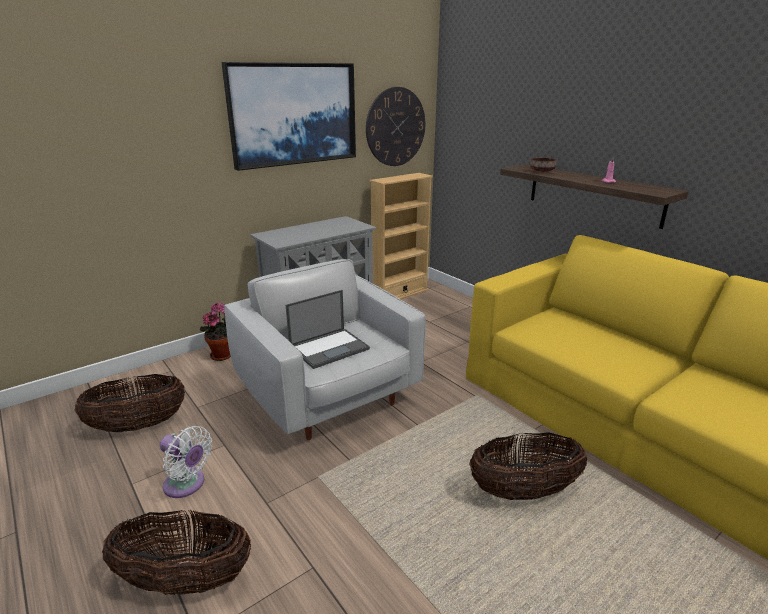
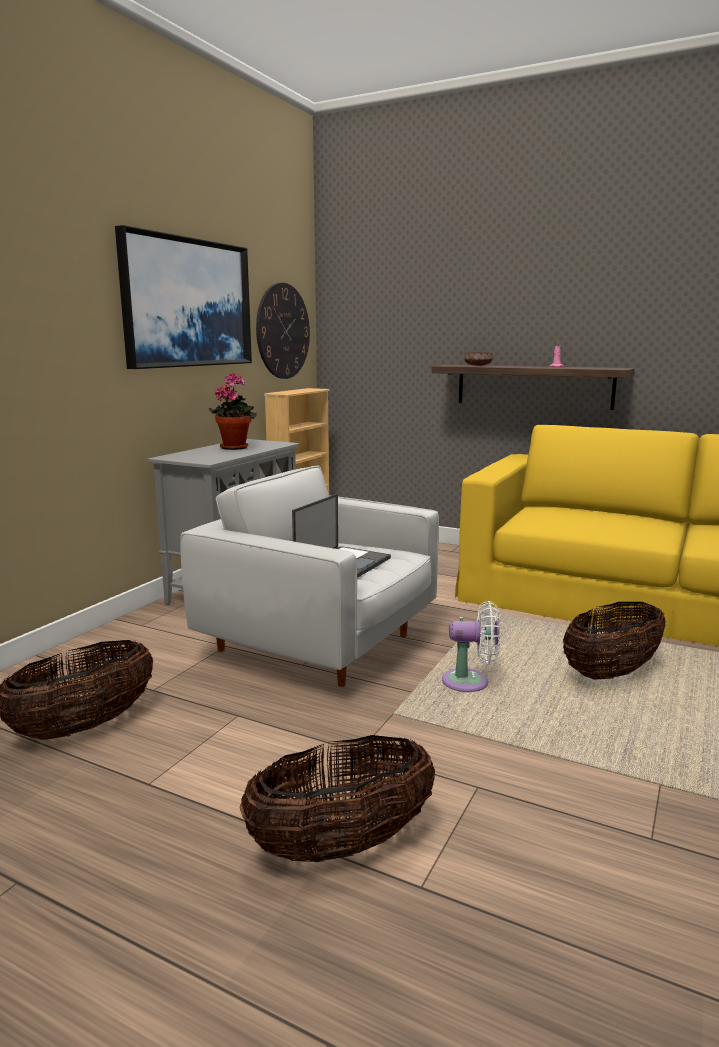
camera: 25 degrees left, 10 degrees down
(187, 485) = (233, 763): white fan -> white fan (470, 682)
(223, 355) = (128, 633): potted plant -> potted plant (235, 447)

